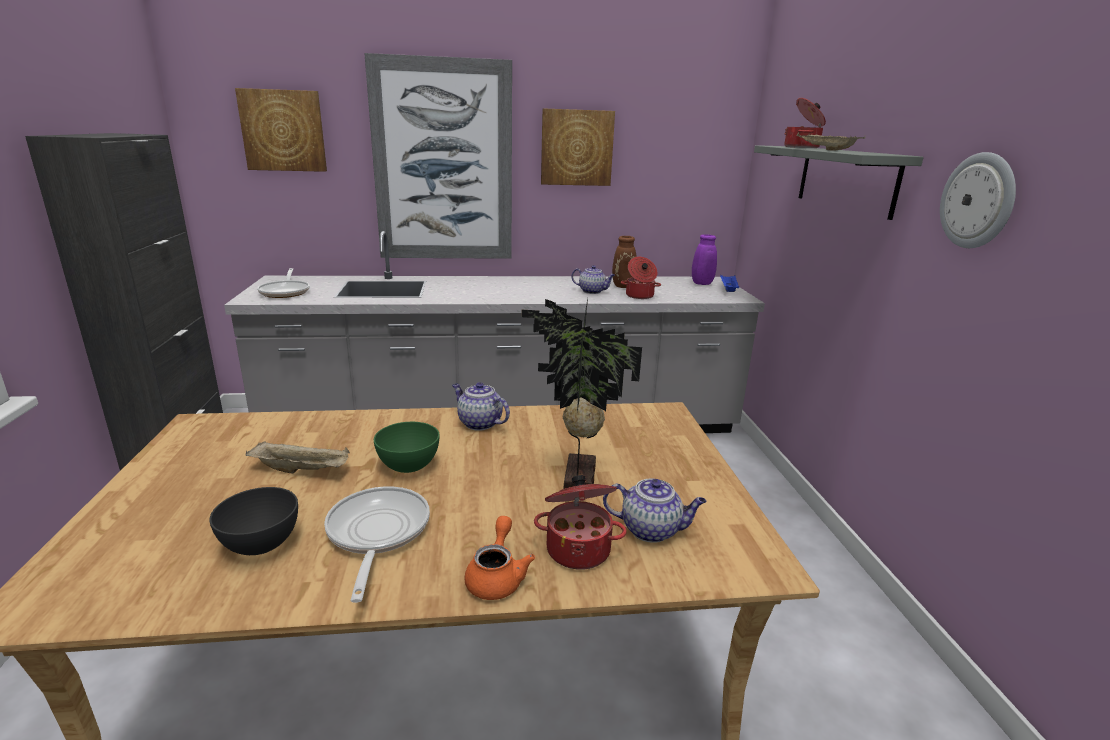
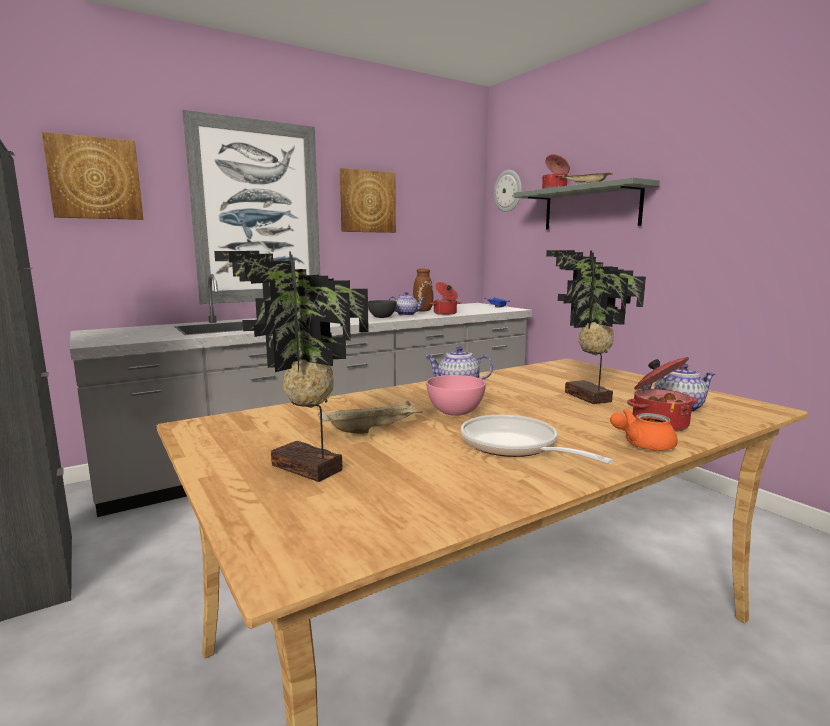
camera: 25 degrees left, 10 degrees down
(180, 507) = (304, 470): none -> potted plant
(261, 543) = (434, 471): grey bowl -> grey bowl (382, 317)
(285, 292) = (123, 336): frying pan -> none
(409, 466) = (456, 412): green bowl -> pink bowl
(497, 577) = (642, 445): orange teapot -> orange teapot turned 90 degrees counterclockwise
(701, 284) = (472, 306): purple vase -> none
(978, 201) = (712, 198): wall clock -> wall clock (508, 191)

